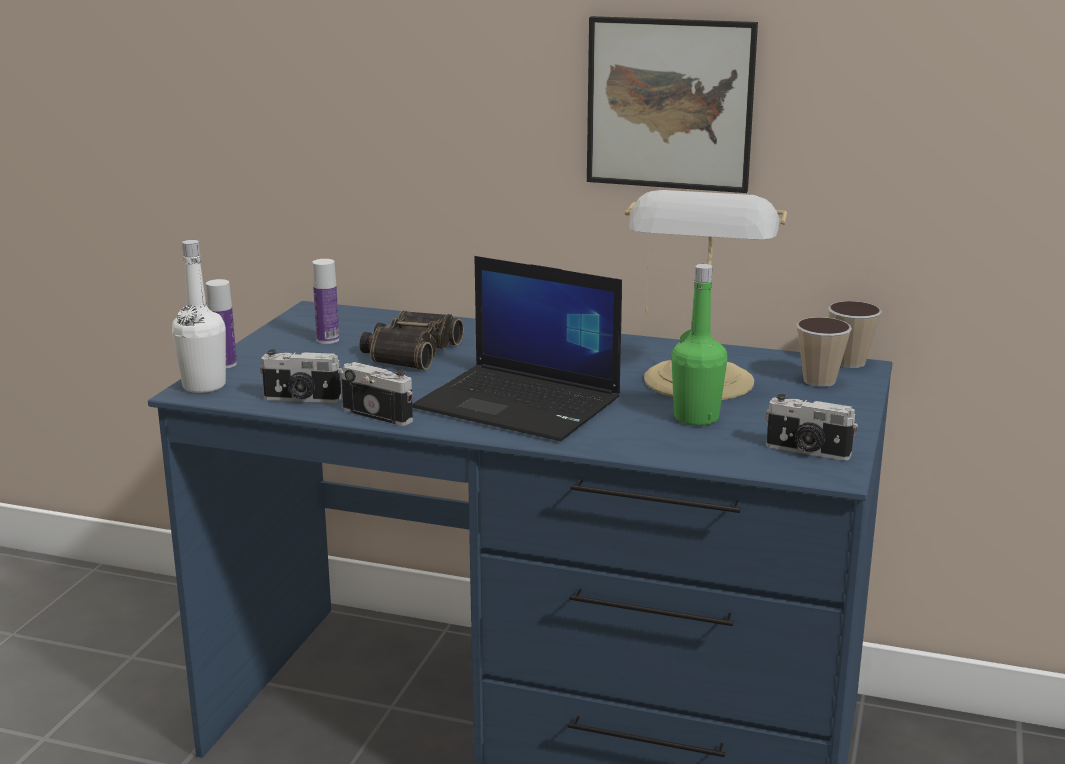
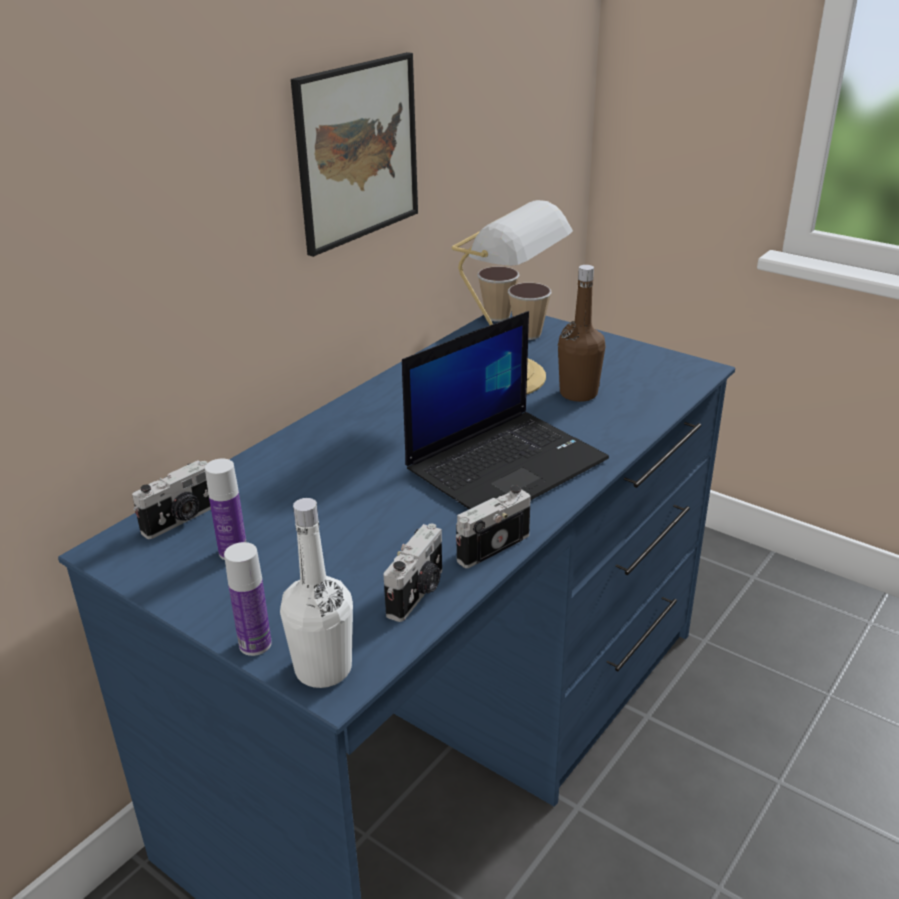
camera: 70 degrees left, 10 degrees up
(409, 352) = (320, 502): binoculars -> none
(696, 418) = (578, 393): green bottle -> brown bottle
(807, 451) = (660, 368): camera -> camera (181, 520)

